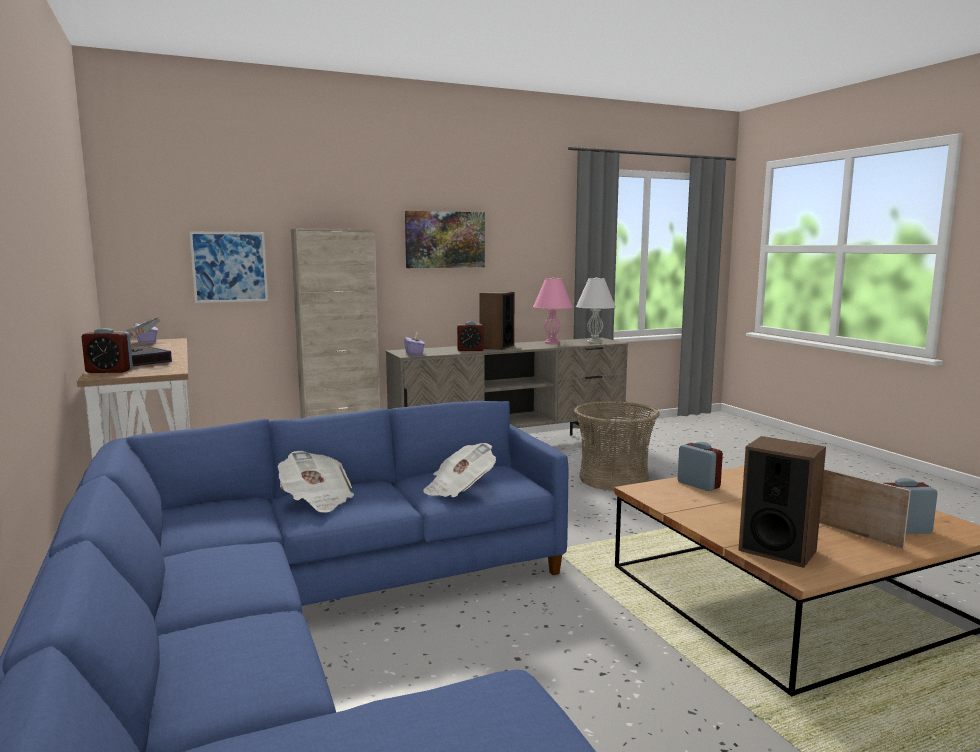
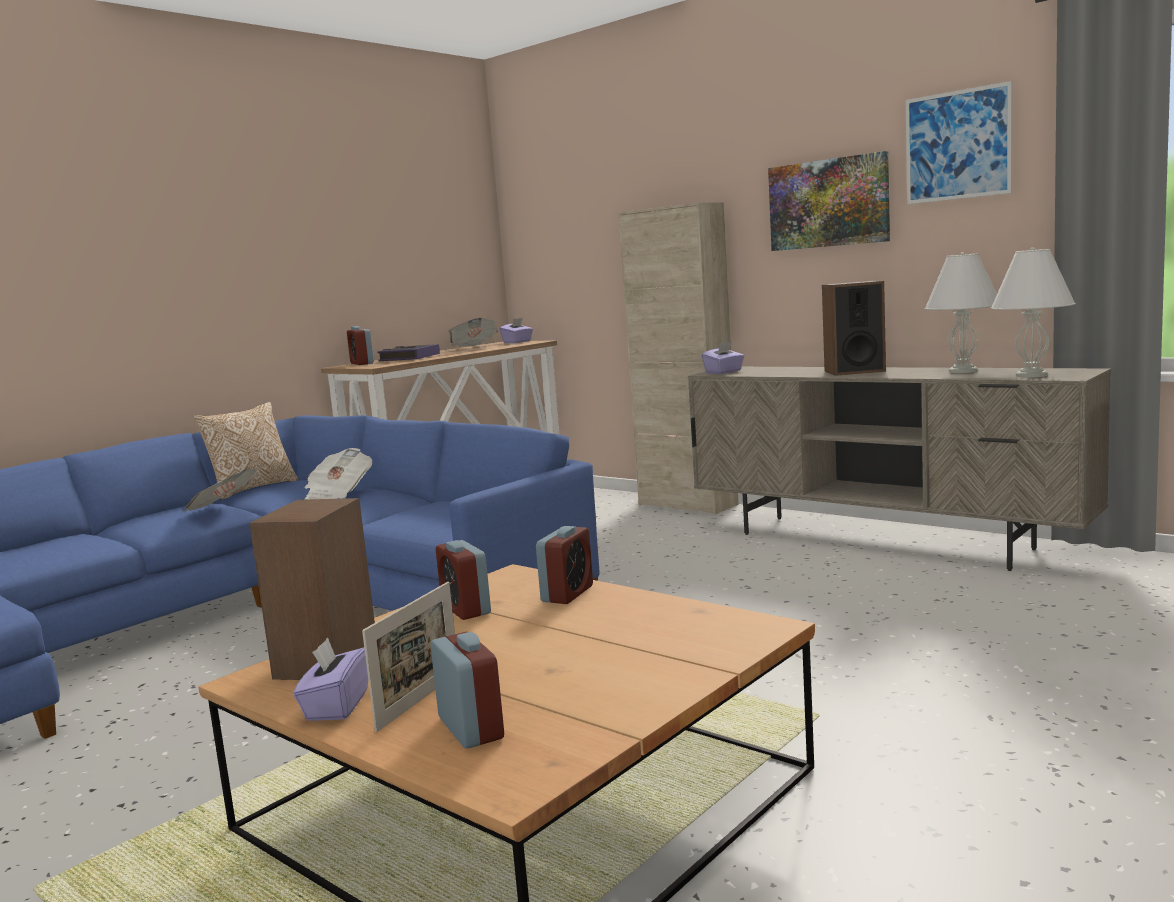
camera: 65 degrees right, 0 degrees up
(166, 529) = (252, 489): none -> pillow
(229, 267) = (594, 262): picture -> picture (957, 145)
(459, 489) = (411, 517): newspaper -> newspaper (222, 510)
(470, 350) = (799, 373): alarm clock -> alarm clock (466, 609)
(552, 343) = (963, 371): pink table lamp -> white table lamp
(614, 479) = (863, 615): basket -> none
(860, 554) = (336, 706): none -> purple tissue box

